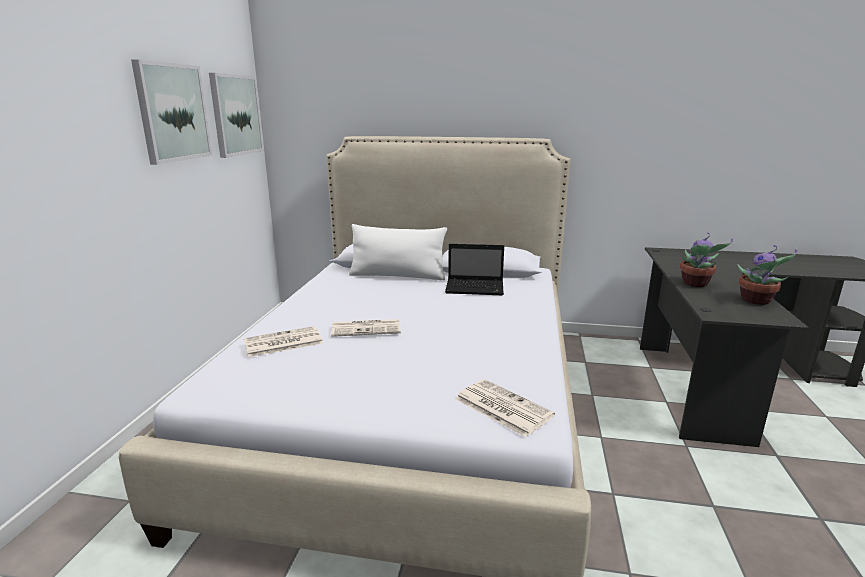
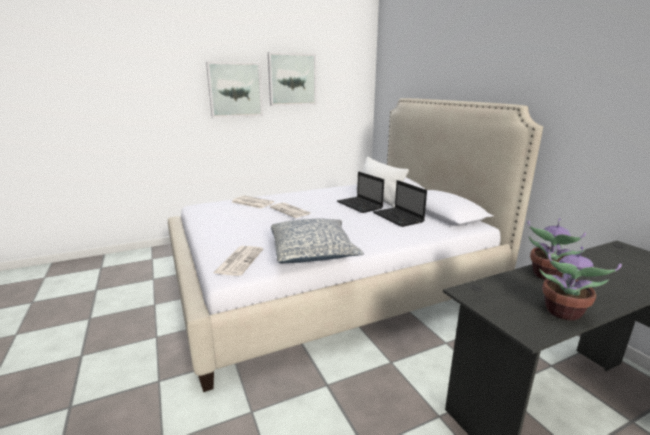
camera: 55 degrees right, 0 degrees up
(235, 115) = (347, 82): picture -> picture (235, 90)
(410, 291) = (360, 205): none -> laptop
(521, 355) = (313, 252): none -> pillow

